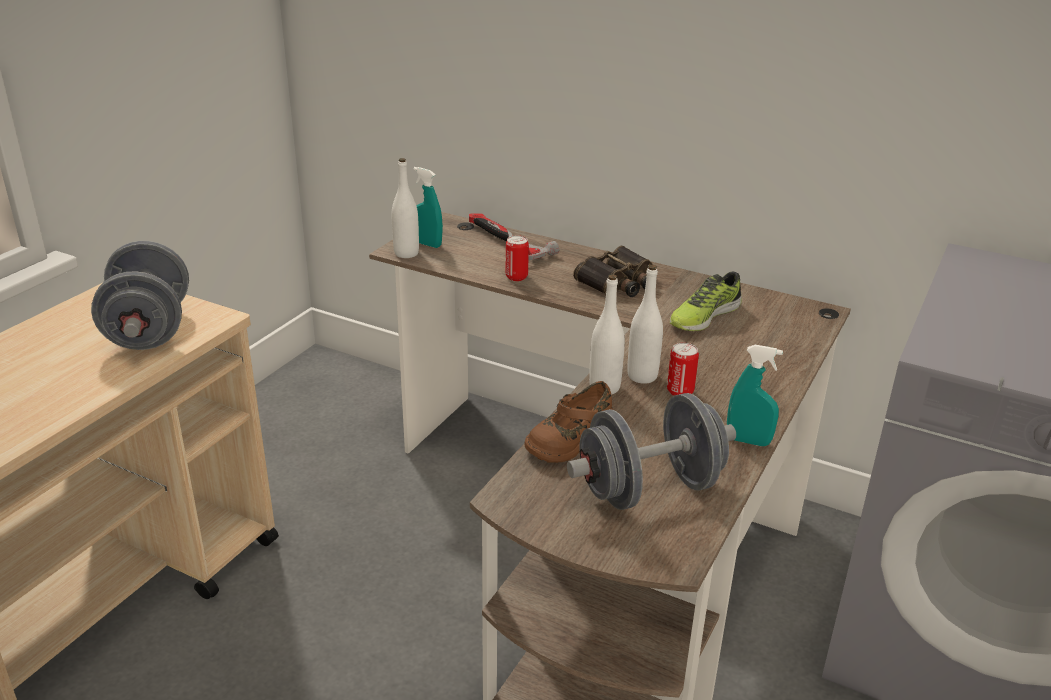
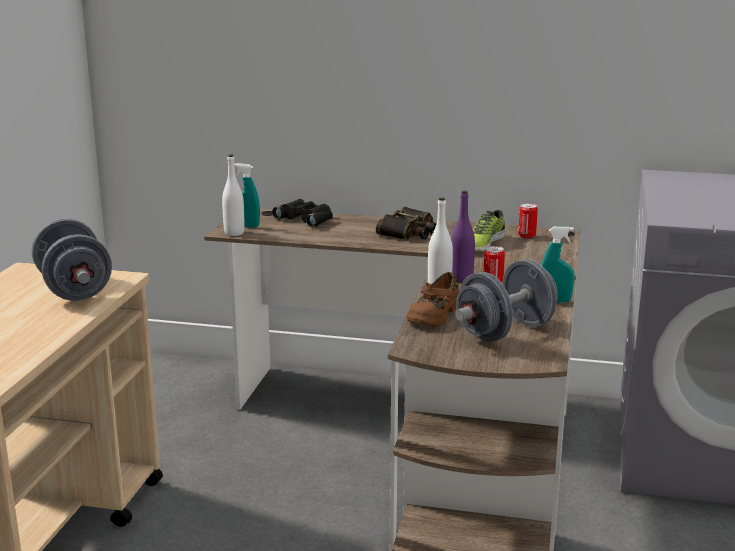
camera: 15 degrees left, 10 degrees down
(504, 241) = (306, 218): hammer -> black binoculars
(516, 277) = (331, 237): can -> can (527, 236)
(642, 376) = (461, 279): white bottle -> purple bottle

